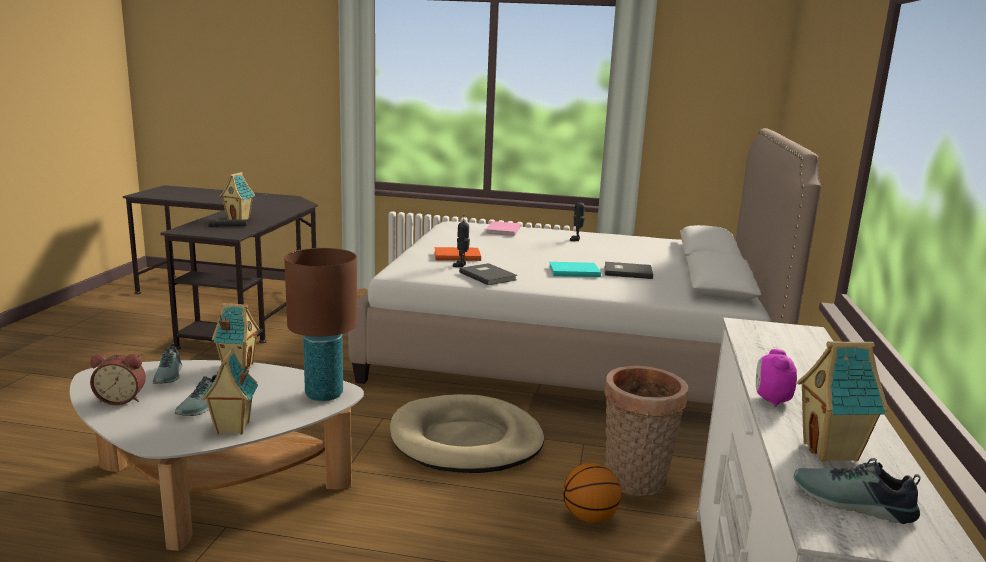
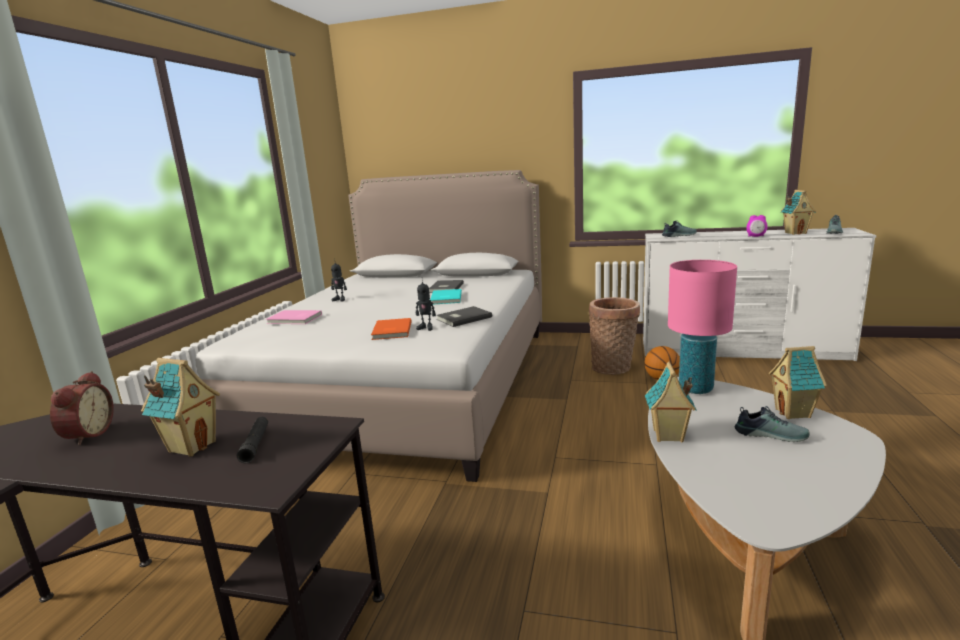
camera: 85 degrees left, 0 degrees up
(121, 399) = (806, 484): alarm clock -> alarm clock (87, 435)
(170, 375) = (721, 471): shoe -> shoe (678, 235)
(324, 394) = (695, 389): brown table lamp -> pink table lamp
(466, 440) = (583, 418): beige dog bed -> none

